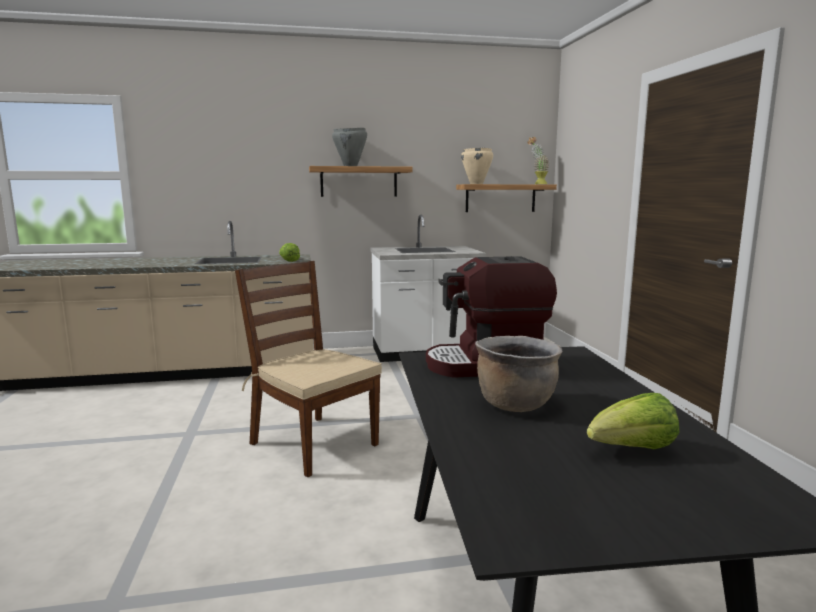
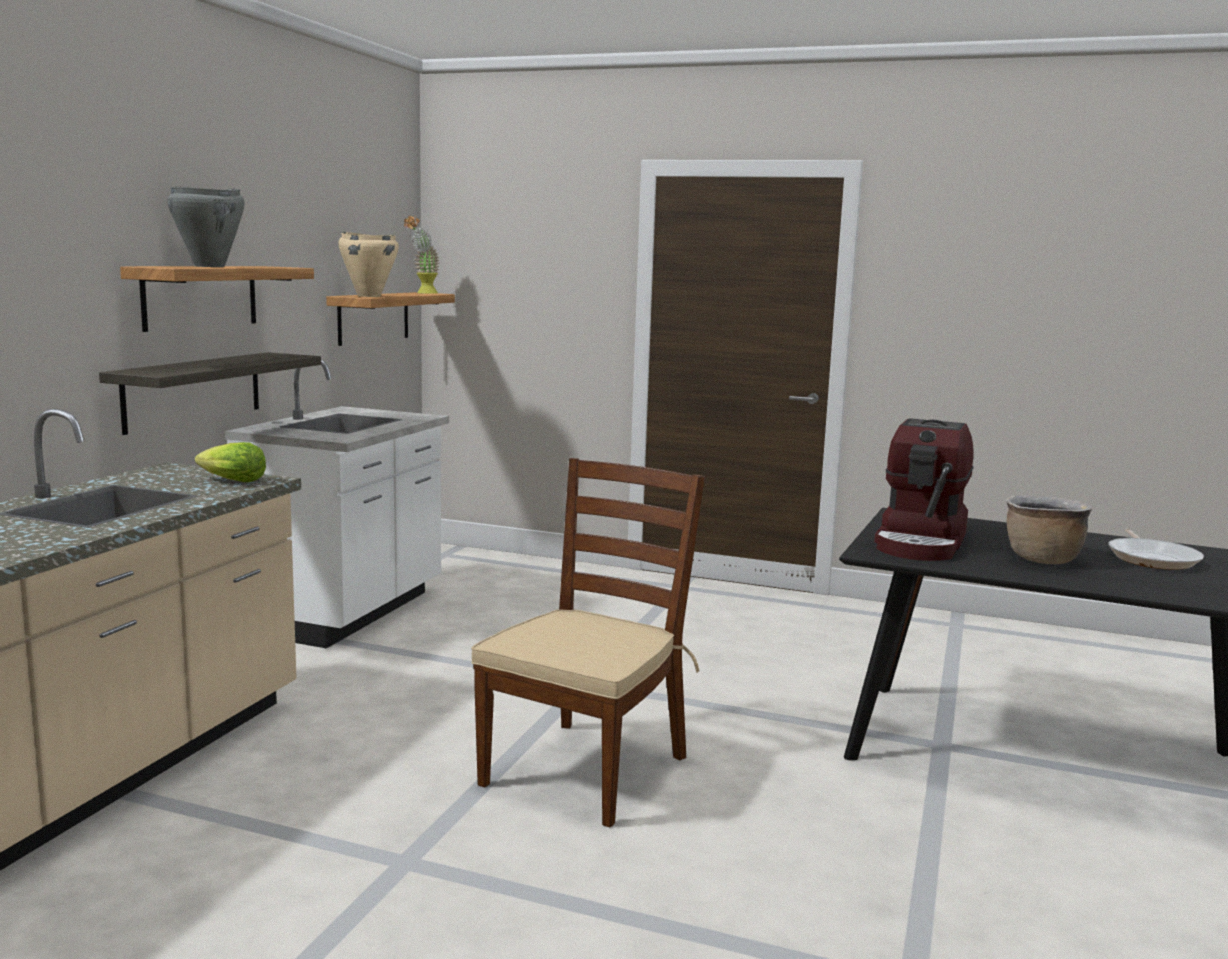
camera: 60 degrees left, 0 degrees up
(312, 444) = (586, 769): brown chair -> brown chair turned 135 degrees clockwise
(352, 226) = (193, 391): none -> shelf
(632, 450) = (1152, 558): lettuce -> frying pan

